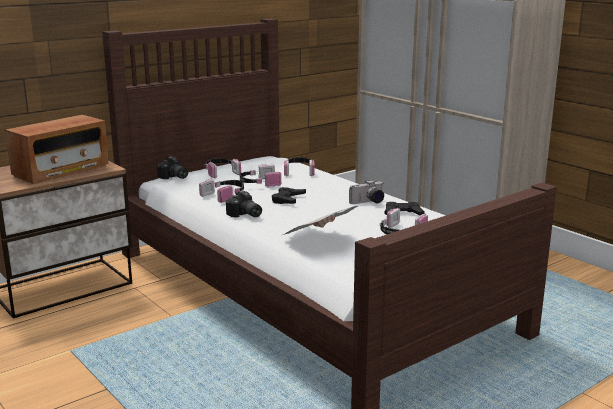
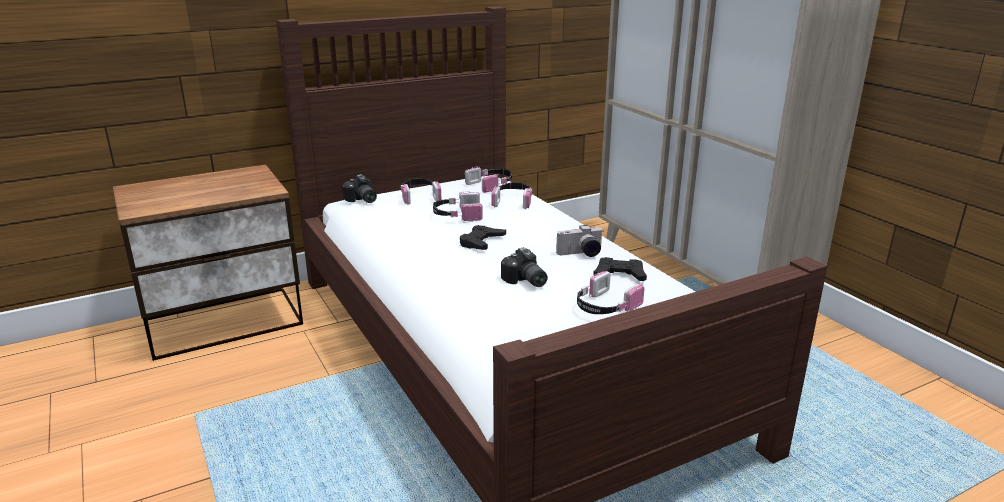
camera: 10 degrees right, 5 degrees up
(61, 171) = (214, 190): radio -> none
(225, 195) = (408, 230): headphones -> headphones (491, 185)
(244, 215) = (417, 262): camera -> camera (525, 281)
(319, 240) = (493, 309): newspaper -> none

